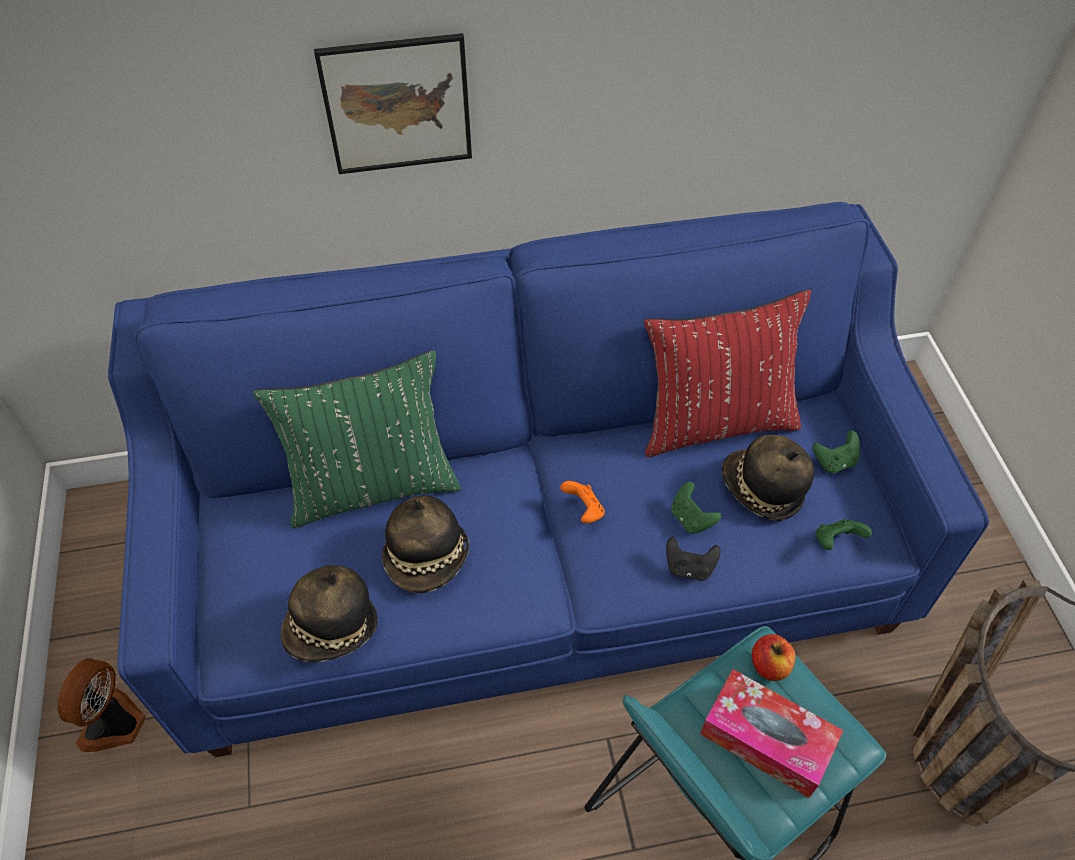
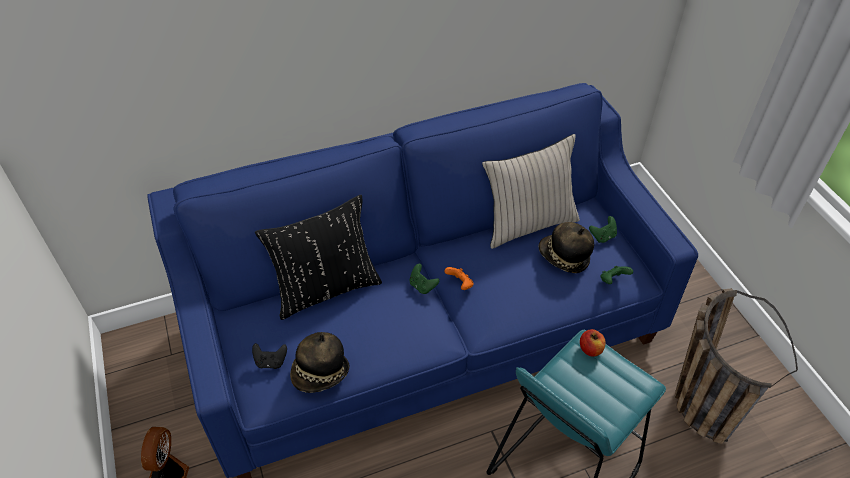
camera: 10 degrees left, 5 degrees down
(373, 486) = (326, 289): green pillow -> black pillow
(397, 105) = (320, 51): picture -> none
(428, 558) = (371, 325): hat -> none
(689, 567) = (530, 307): black game controller -> black game controller (271, 362)
(691, 518) = (525, 279): green game controller -> green game controller (422, 286)
(715, 422) = (528, 223): red pillow -> beige pillow
(766, 739) = (597, 389): tissue box -> none

